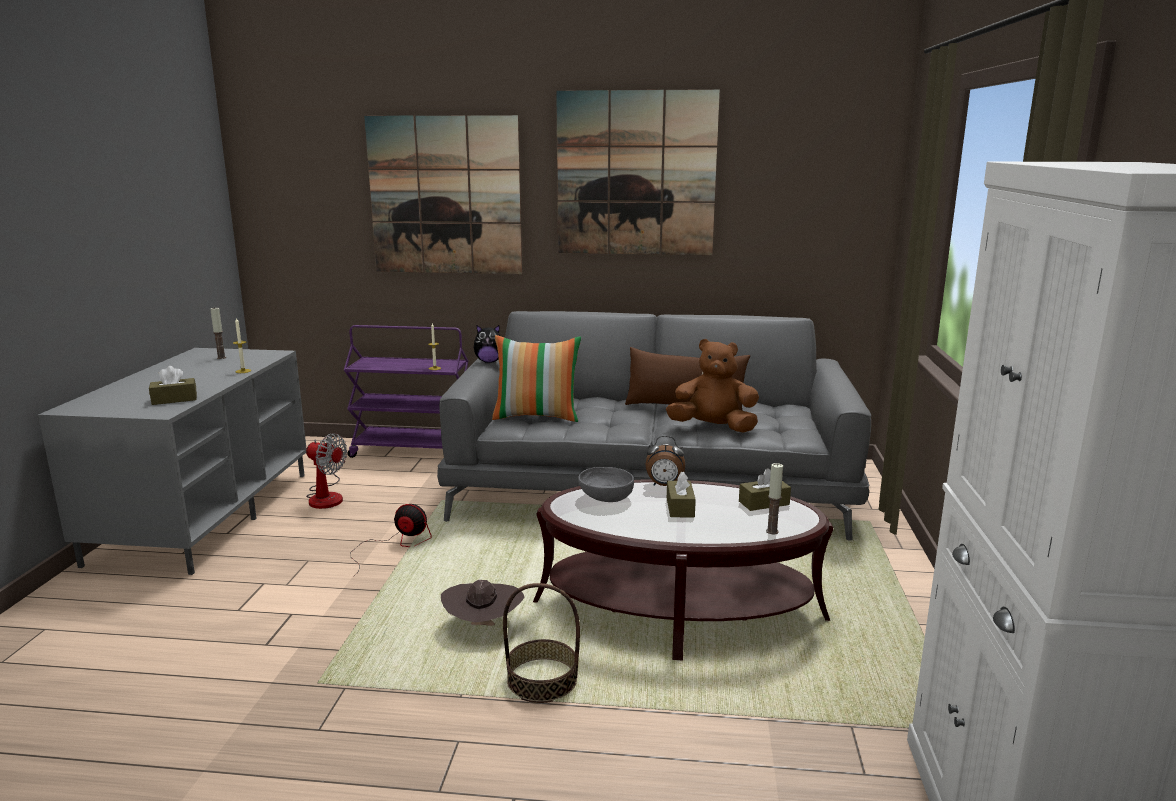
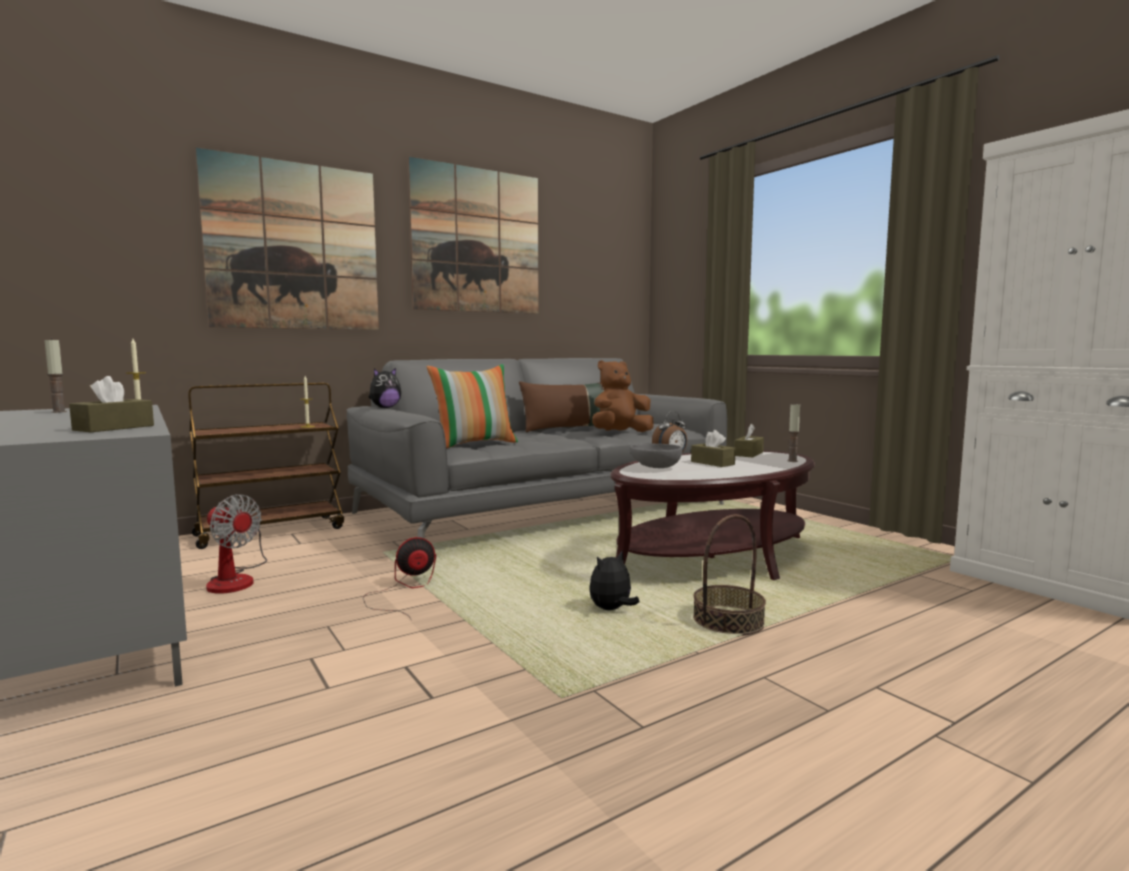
camera: 40 degrees left, 10 degrees down
(326, 496) = (236, 579): fan -> fan turned 45 degrees clockwise
(413, 451) = (271, 531): purple cart -> brown cart
(483, 627) = (611, 609): brown hat -> plush toy

